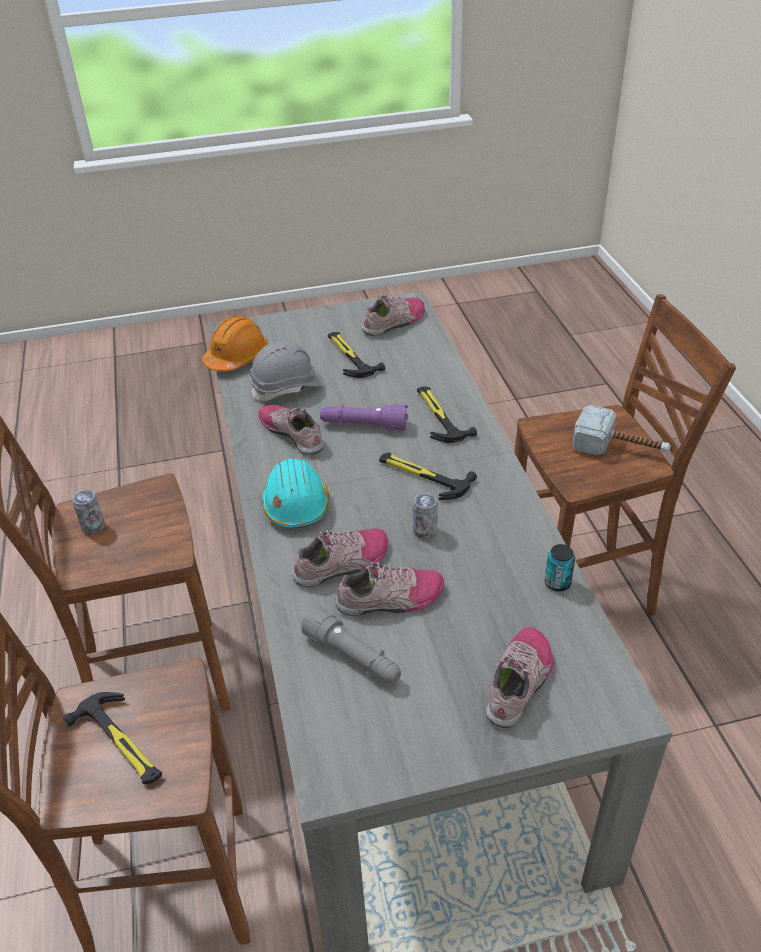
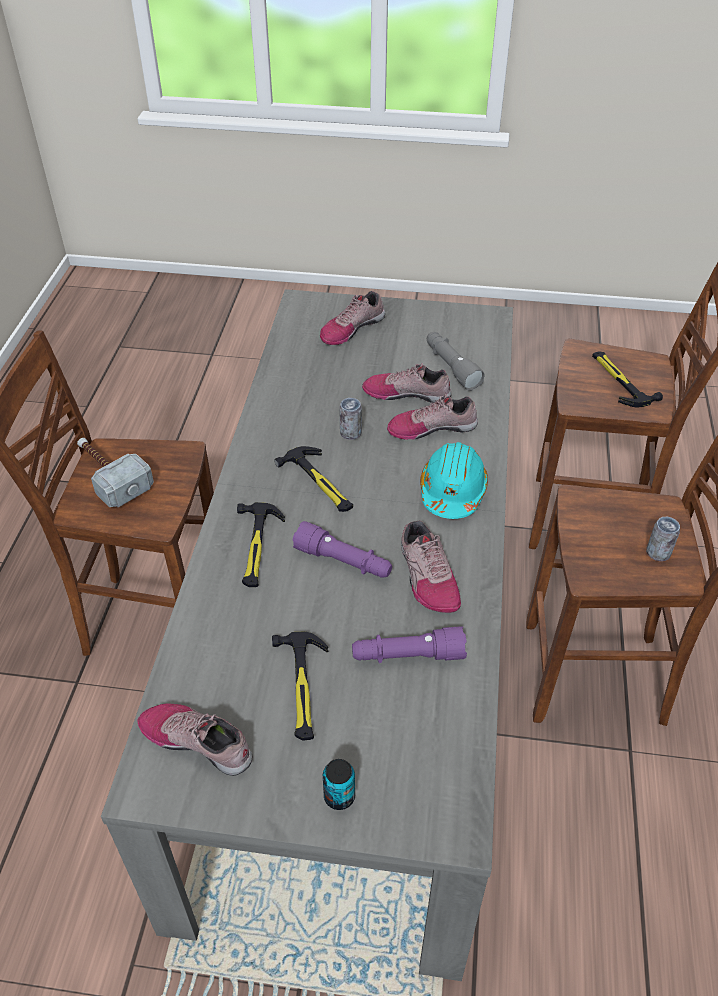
camera: 160 degrees left, 5 degrees up
(237, 357) = (460, 748): orange hard hat -> none
(287, 387) = (407, 655): grey hard hat -> purple flashlight
(395, 322) = (197, 741): shoe -> shoe turned 45 degrees clockwise
(557, 583) = (279, 370): can -> can (339, 796)

